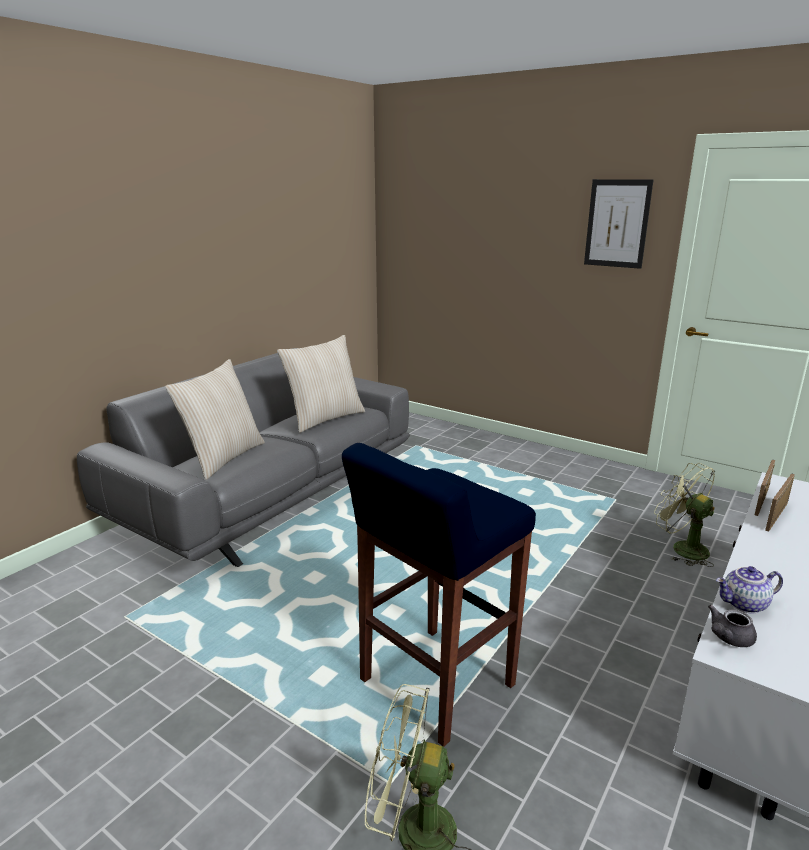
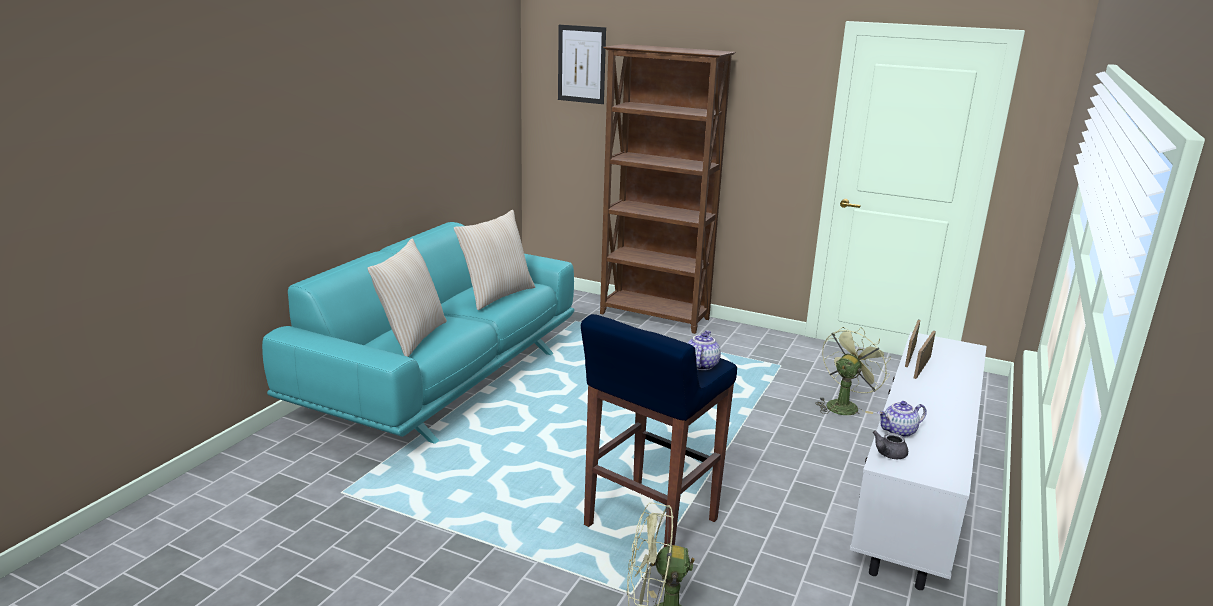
camera: 10 degrees left, 0 degrees up
(271, 497) = (441, 378): grey sofa -> turquoise sofa
(488, 508) = (700, 365): none -> teapot
(494, 444) = (655, 317): none -> brown bookcase
(617, 223) = (774, 99): picture -> picture (581, 64)
(682, 548) = (844, 405): green fan -> green fan turned 90 degrees clockwise

